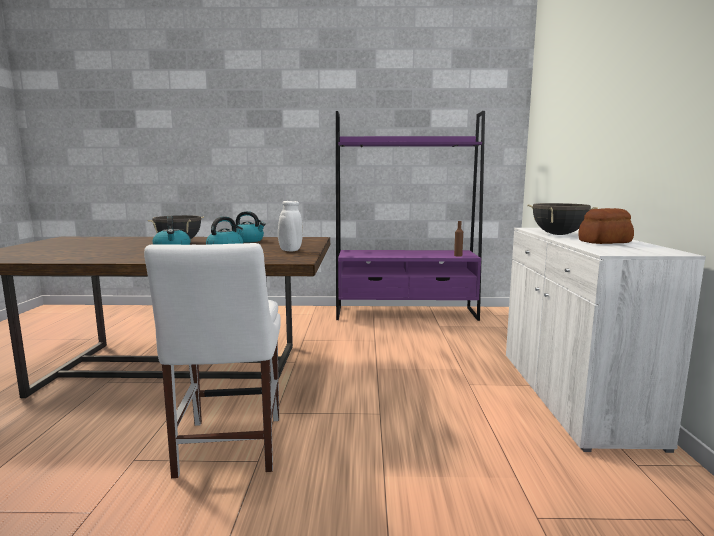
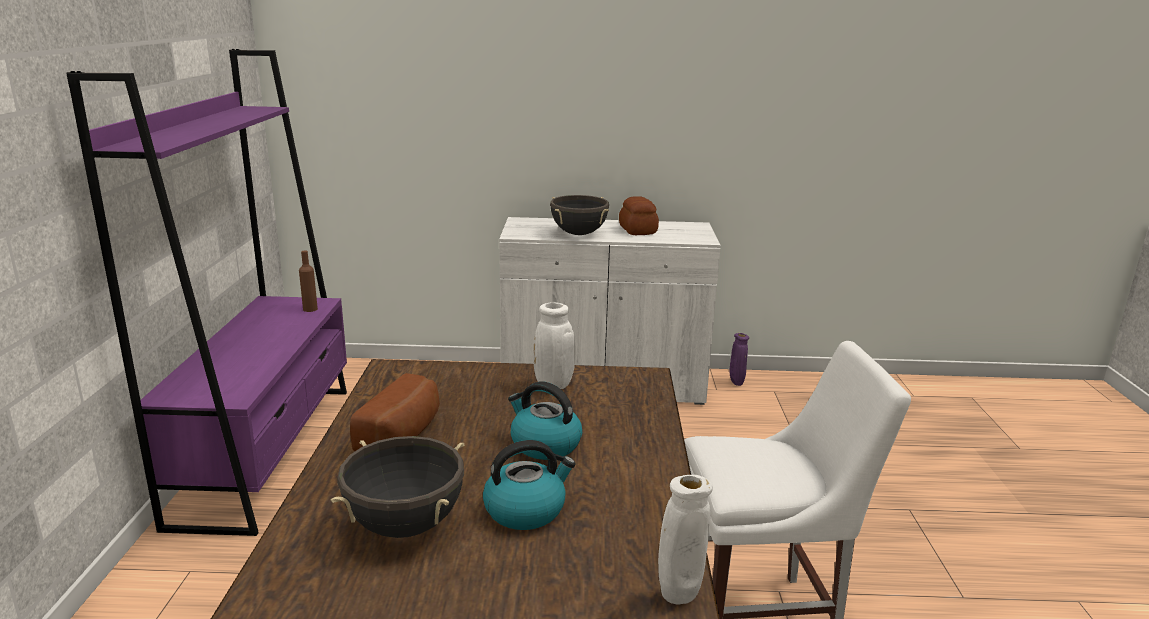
camera: 90 degrees left, 10 degrees up
(85, 260) = (678, 596): none -> white vase
(249, 240) = (404, 434): kettle -> bread
(675, 483) = (736, 383): none -> purple vase

